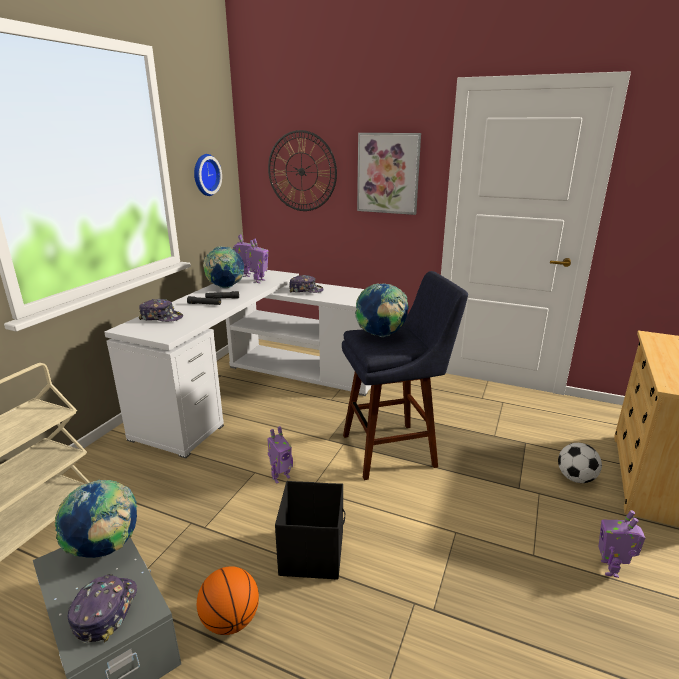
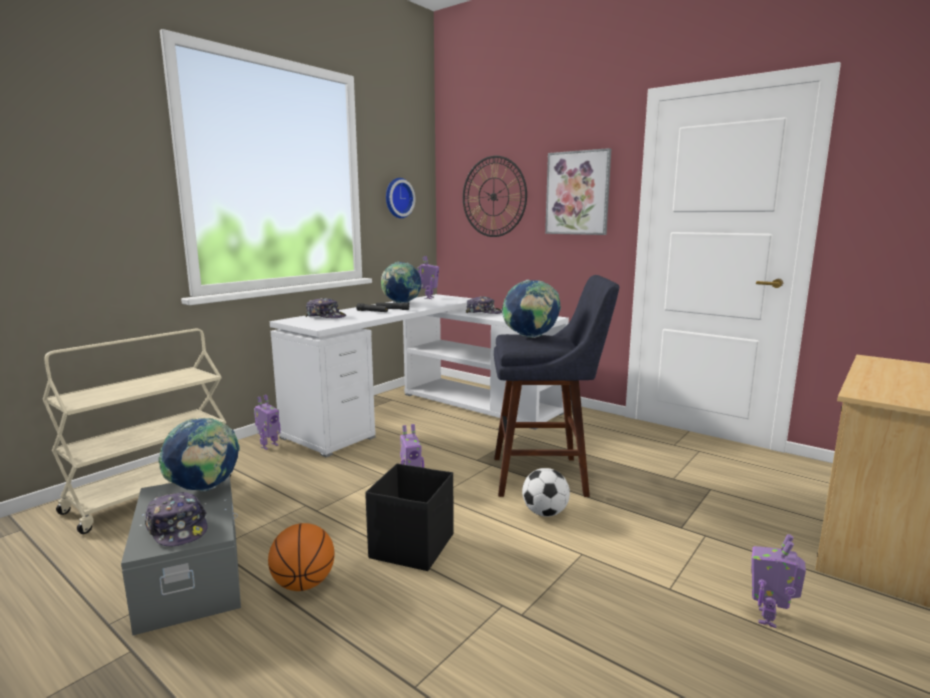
camera: 15 degrees right, 10 degrees down
(105, 611) = (178, 529): cap -> cap turned 120 degrees clockwise
(258, 281) = (437, 301): toy robot -> toy robot (269, 446)
(576, 478) = (762, 529): football -> football (545, 513)

